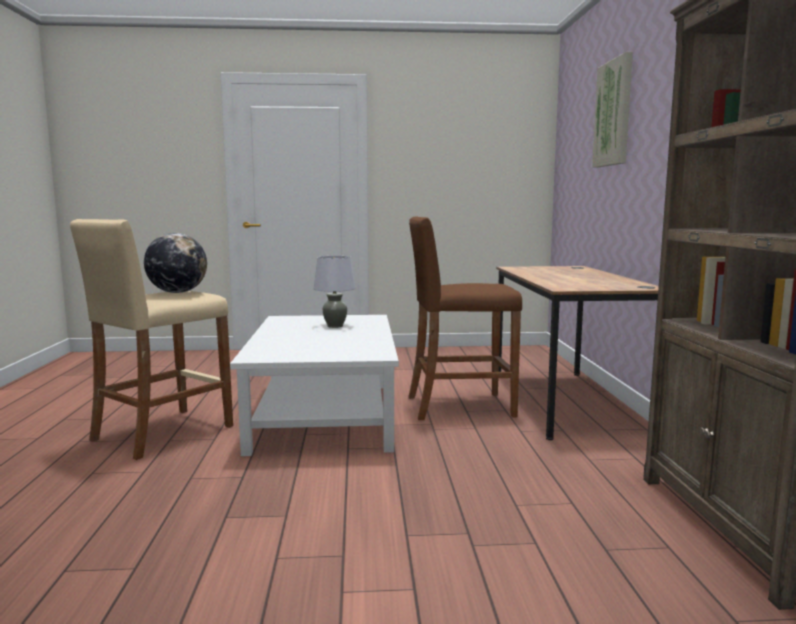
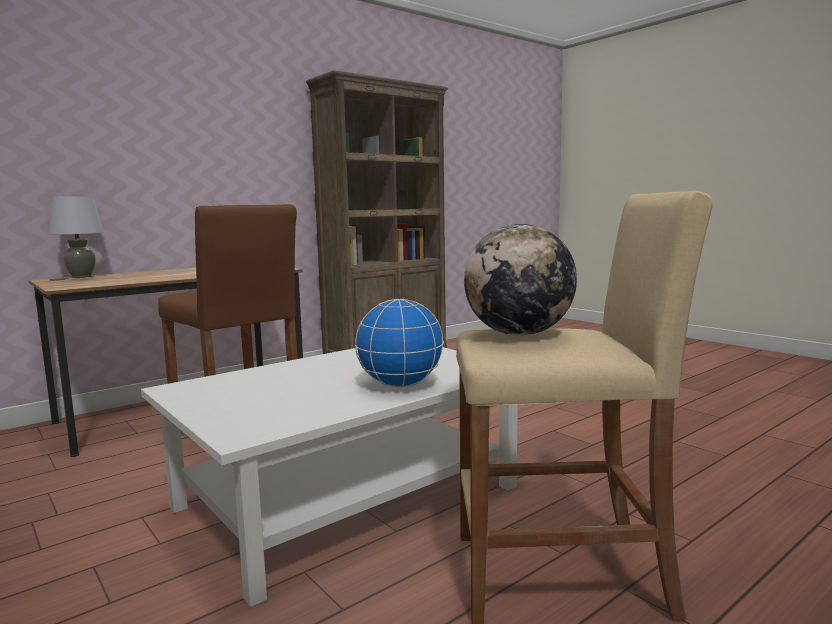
camera: 125 degrees left, 0 degrees up
(279, 338) = (401, 385): none -> globe
(334, 326) = (281, 386): grey table lamp -> grey table lamp (81, 277)
(614, 113) = (64, 87): picture -> none

